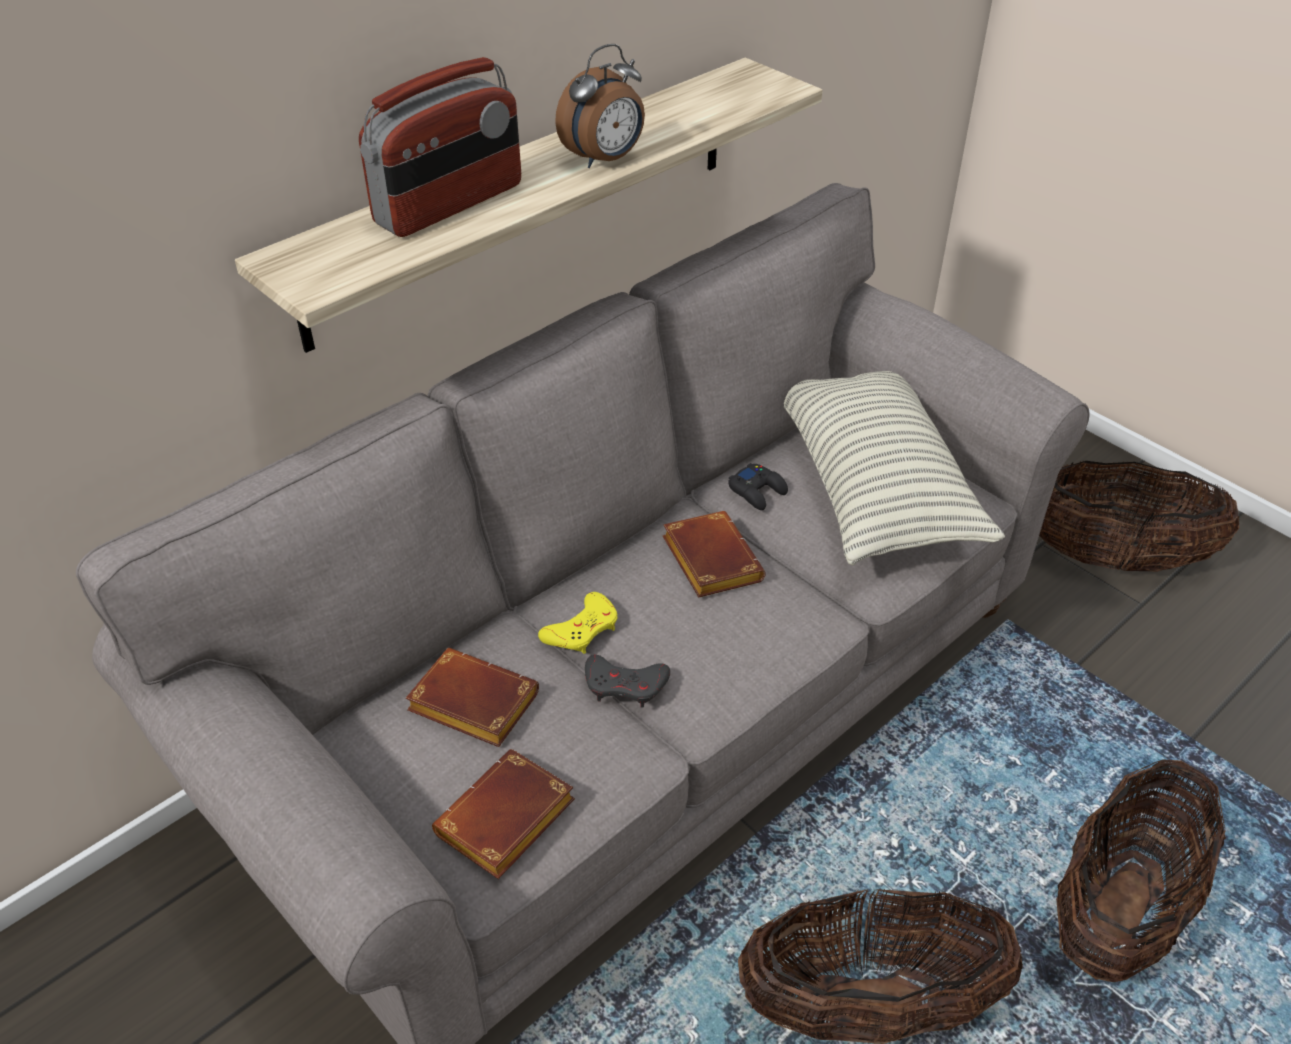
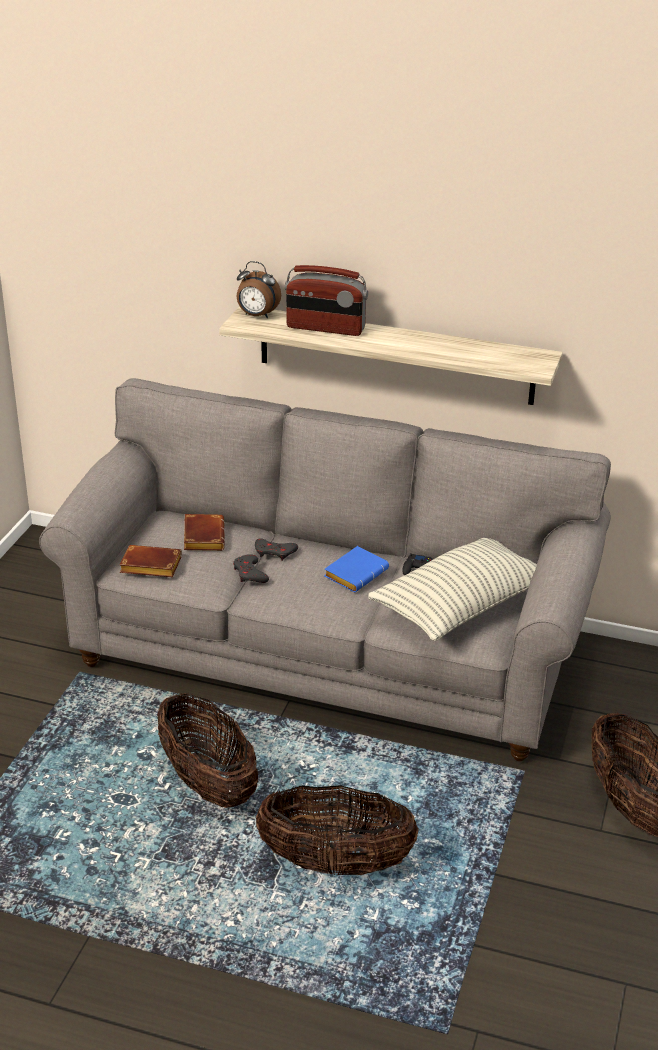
camera: 60 degrees right, 10 degrees down
(582, 629) = (275, 552): yellow game controller -> grey game controller
(605, 160) = (404, 347): alarm clock -> alarm clock (257, 316)
(708, 560) = (355, 573): brown book -> blue book

